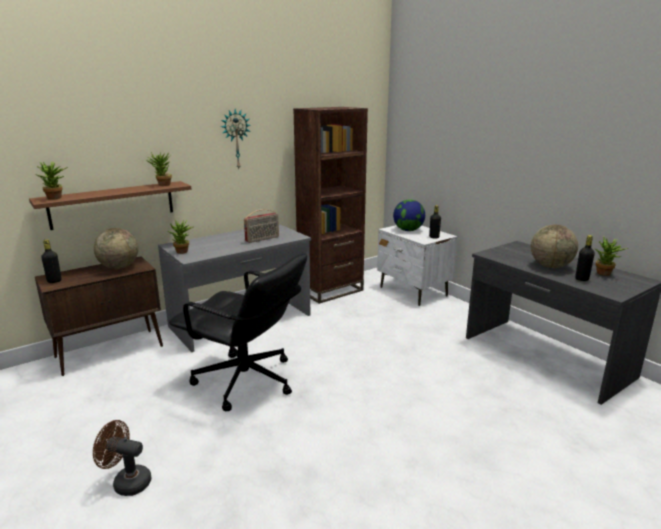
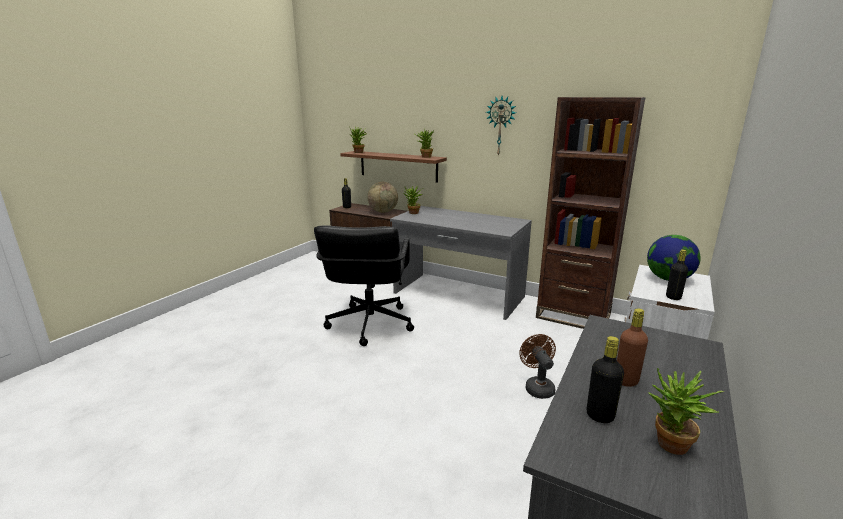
camera: 65 degrees right, 0 degrees up
(127, 482) = (243, 322): brown fan -> brown fan (537, 387)
(262, 239) = (477, 224): radio -> none
(550, 266) = (626, 381): globe -> brown bottle

